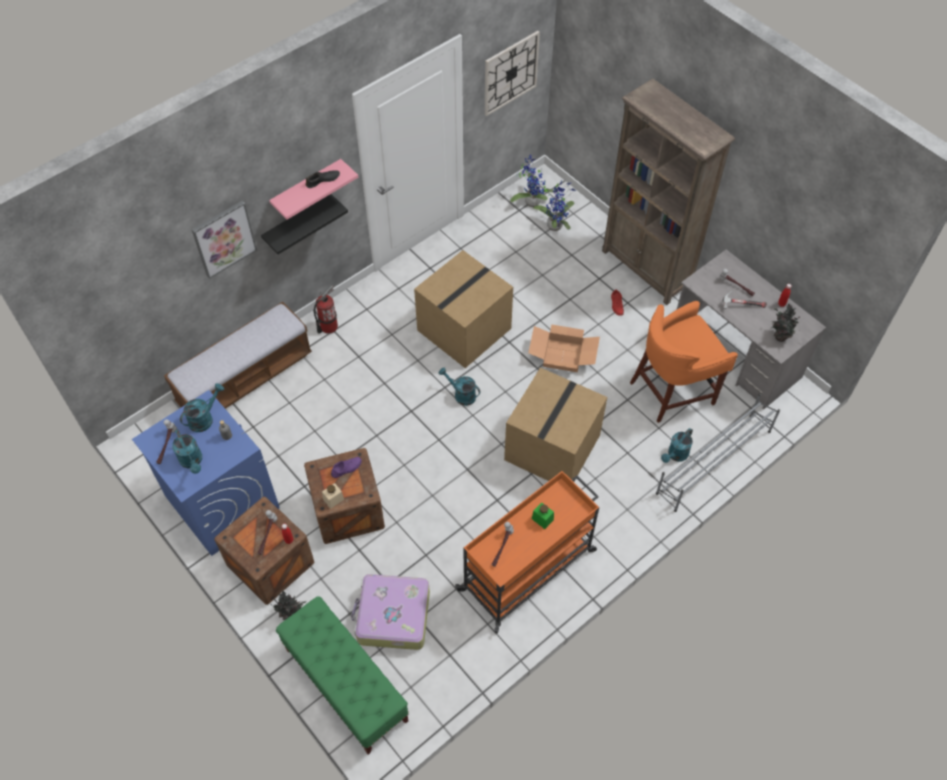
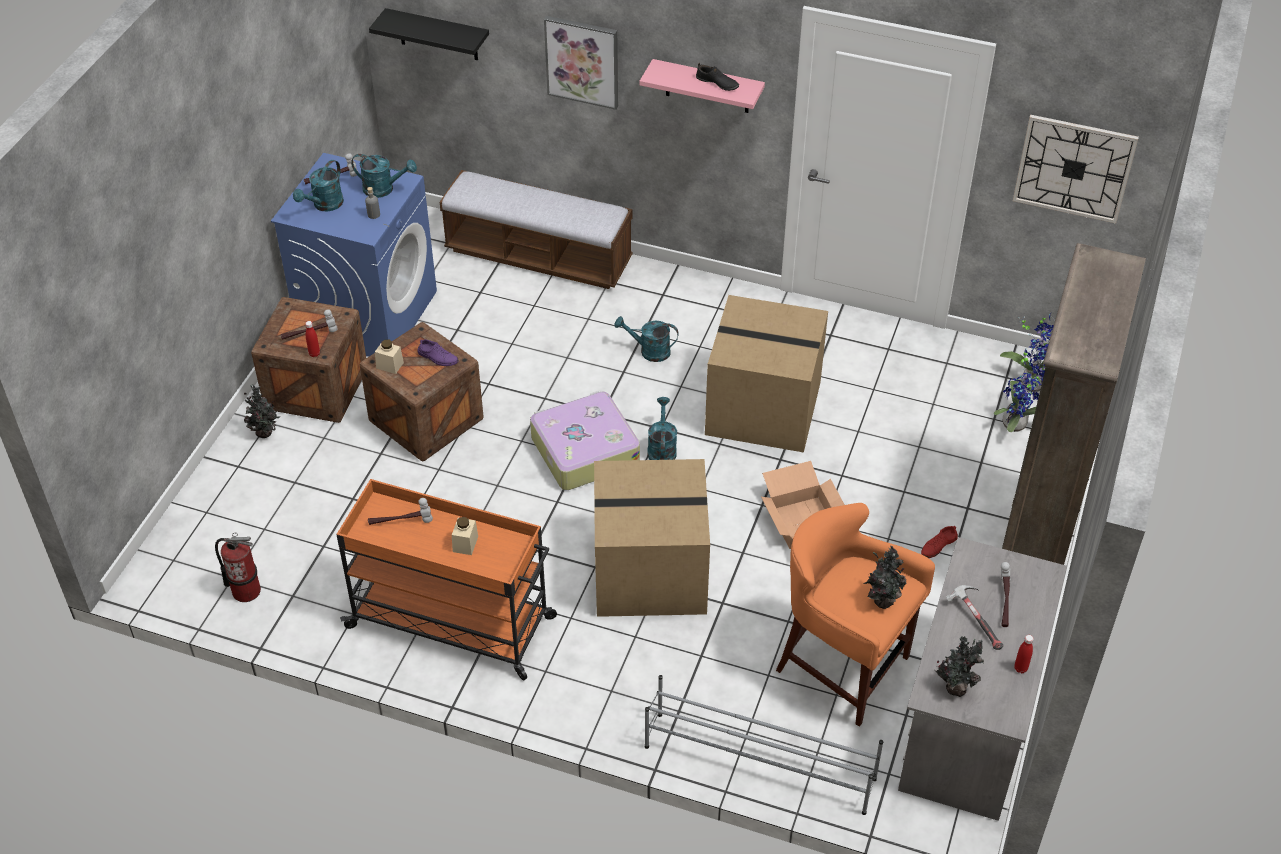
camera: 60 degrees right, 10 degrees down
(298, 223) = (684, 124): black shelf -> black shelf (438, 35)
(328, 326) = (665, 288): fire extinguisher -> fire extinguisher (246, 590)
(346, 685) = (205, 519): green bench -> none
(392, 617) = (312, 522): suitcase -> suitcase (583, 450)
(542, 519) = (465, 544): green jar -> beige jar
(676, 455) = (737, 713): turquoise watering can -> turquoise watering can (649, 351)
(702, 338) = (881, 600): none -> potted plant

